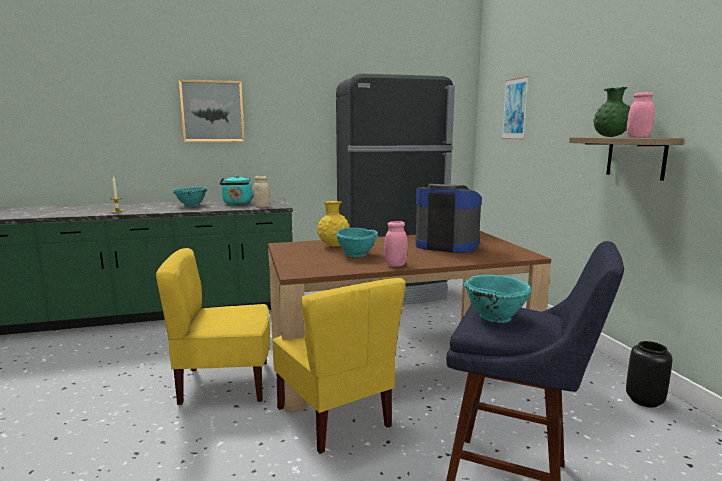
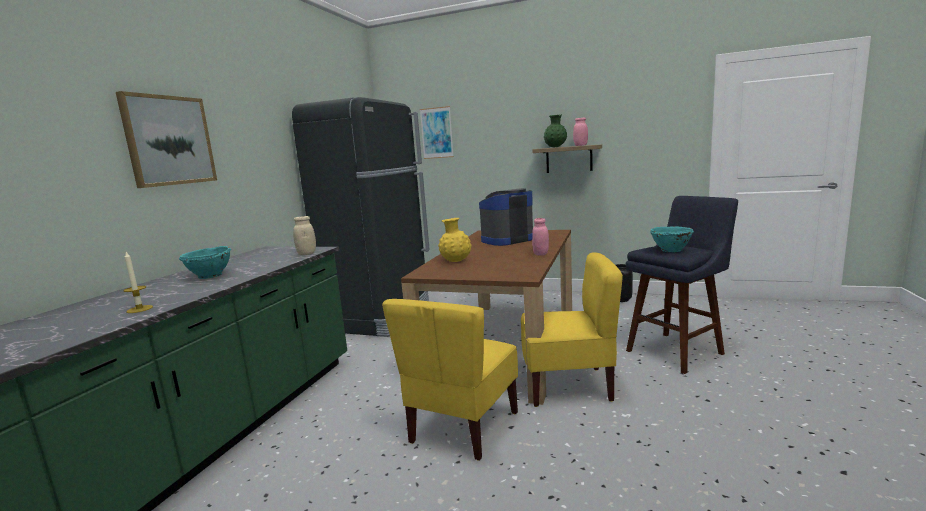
camera: 55 degrees left, 0 degrees up
(238, 203) = (258, 260): turquoise kettle -> none
(357, 254) = (496, 259): turquoise bowl -> none

